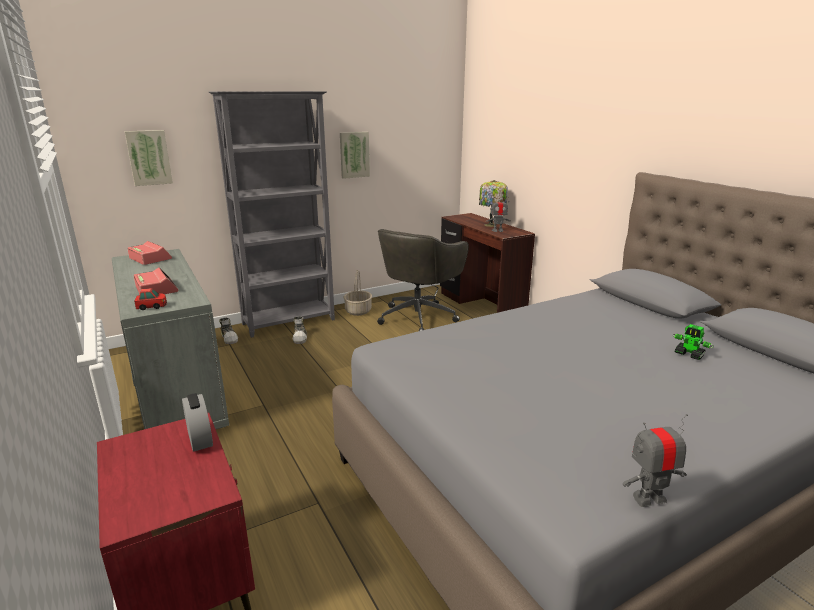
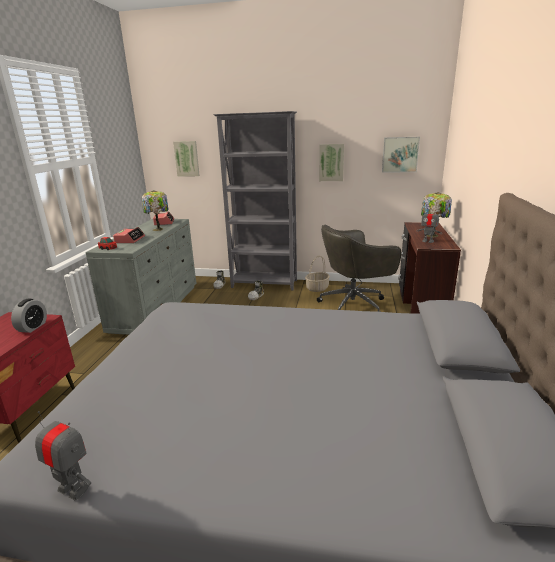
camera: 40 degrees right, 0 degrees up
(168, 269) = (158, 229): none -> table lamp
(423, 143) = (400, 154): none -> picture
(689, 355) = (378, 405): toy robot -> none

